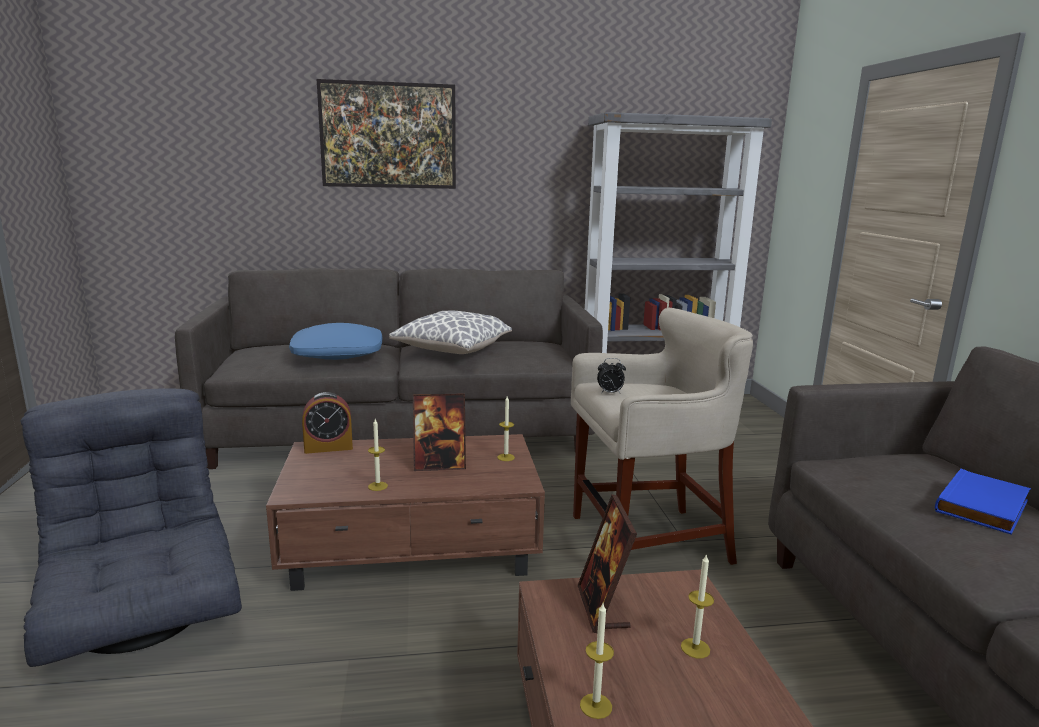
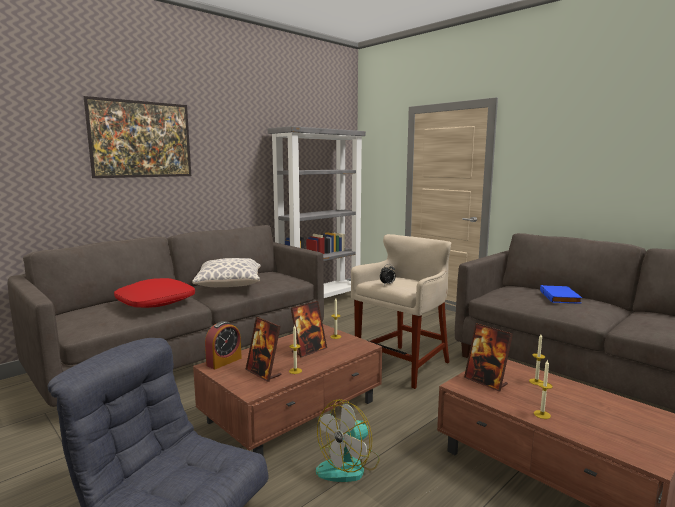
camera: 35 degrees left, 5 degrees down
(338, 353) = (156, 302): blue pillow -> red pillow
(342, 476) = (263, 373): none -> picture frame
(376, 647) = (349, 466): none -> fan

